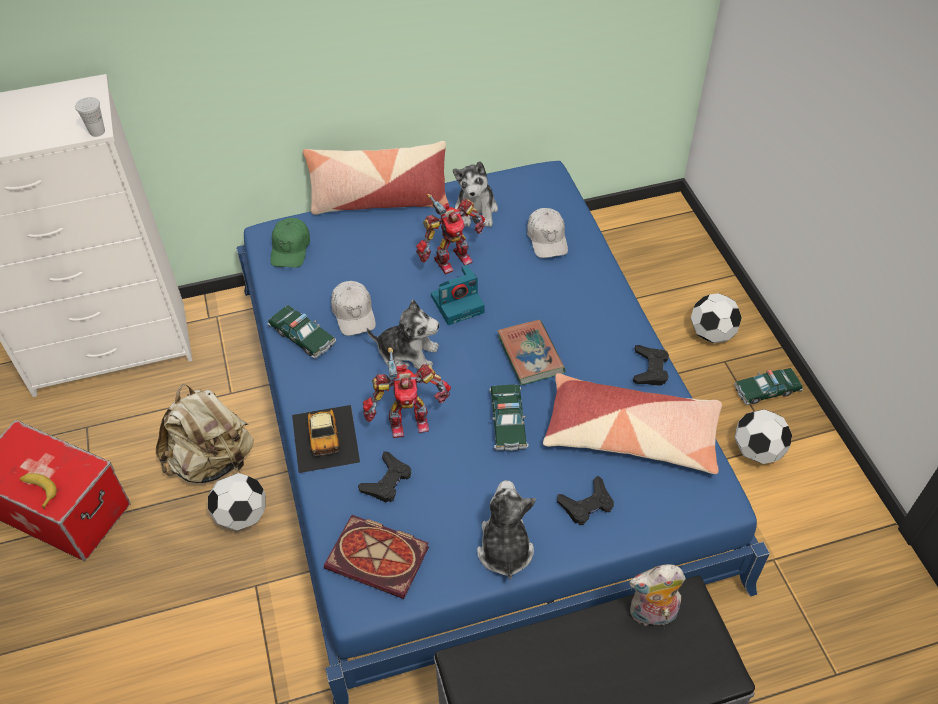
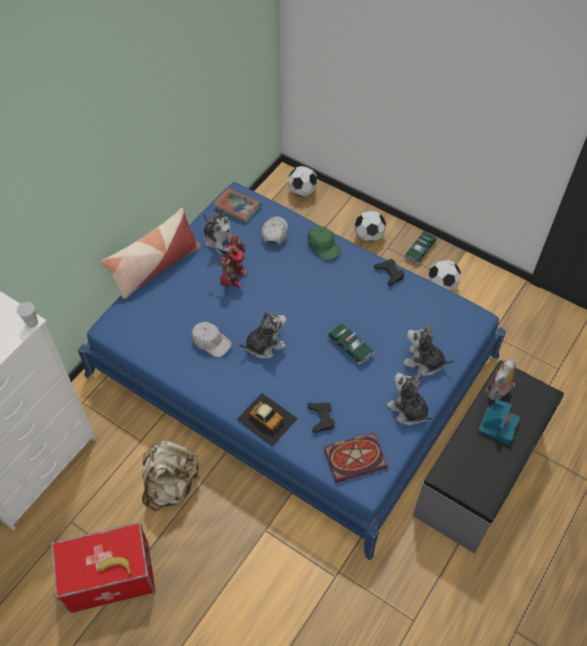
camera: 40 degrees left, 5 degrees up
(242, 516) = (219, 501): football -> football (302, 192)
(291, 249) = (132, 328): green cap -> green cap (323, 246)
(302, 337) = (195, 374): toy car -> none
(408, 420) = (300, 380): toy robot -> none
(458, 303) = (262, 299): camera -> camera (497, 425)
(530, 355) = (327, 304): book -> book (237, 207)
(547, 239) = (274, 233): white cap -> white cap turned 120 degrees counterclockwise
(586, 504) = (424, 362): black game controller -> plush toy
(631, 435) = (412, 313): pillow -> none

